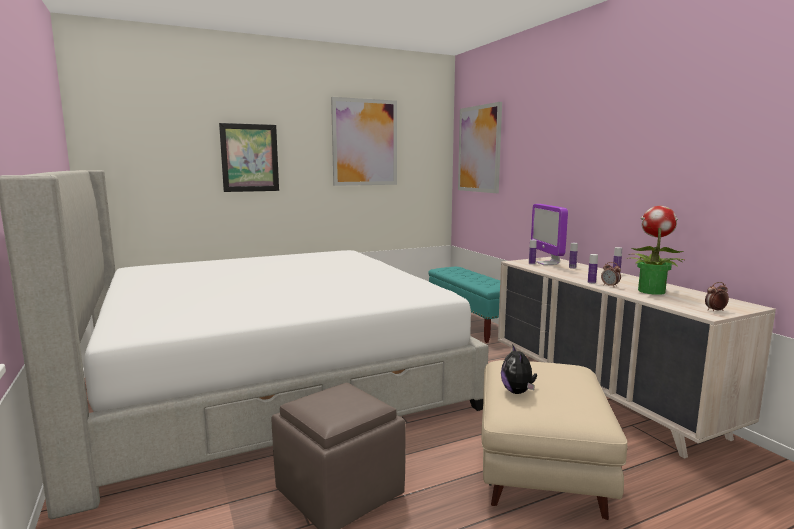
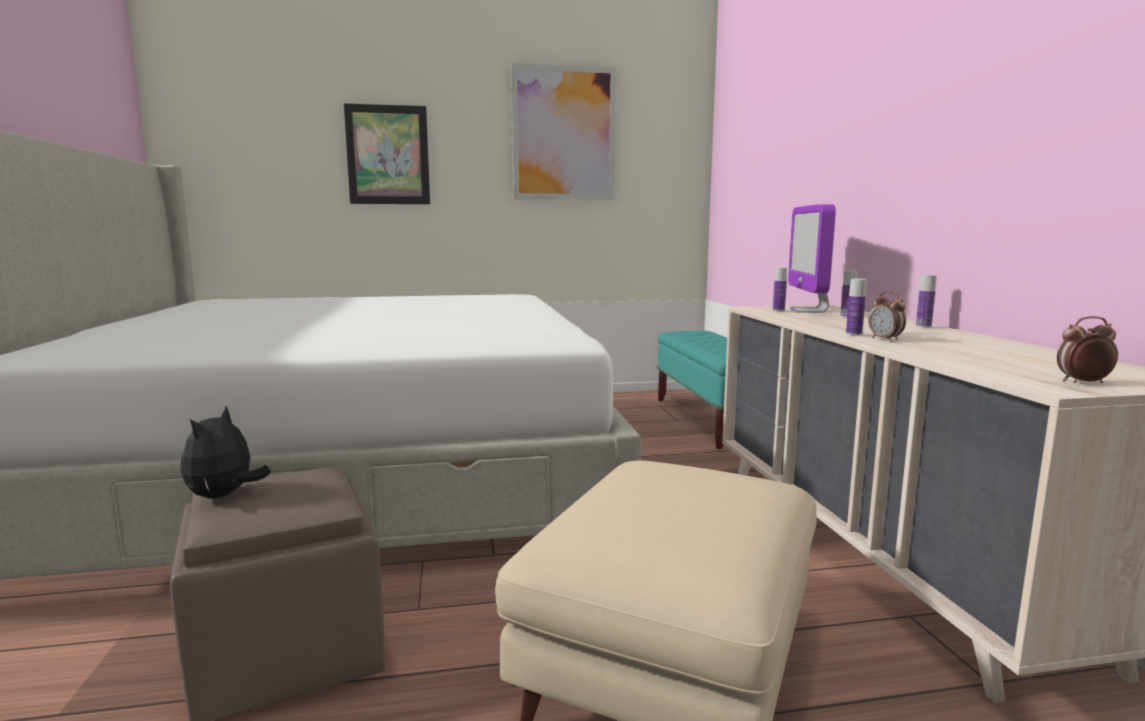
camera: 15 degrees right, 0 degrees up
(479, 149) = (742, 137): picture -> none
(518, 392) = (607, 513): plush toy -> plush toy (224, 496)
(651, 291) = (964, 349): potted plant -> none

